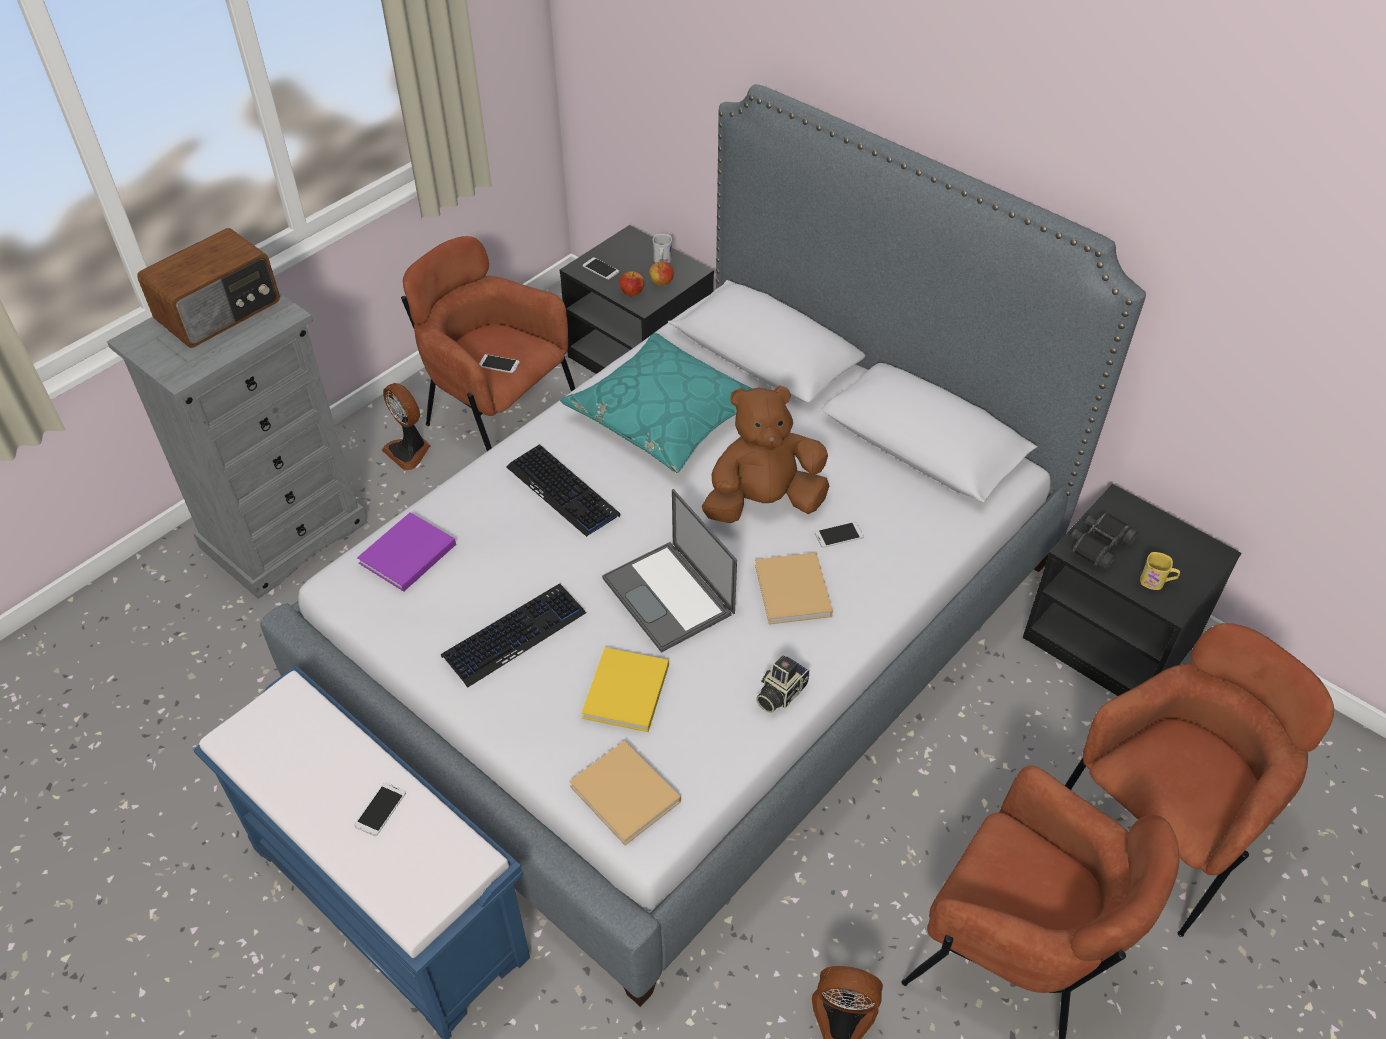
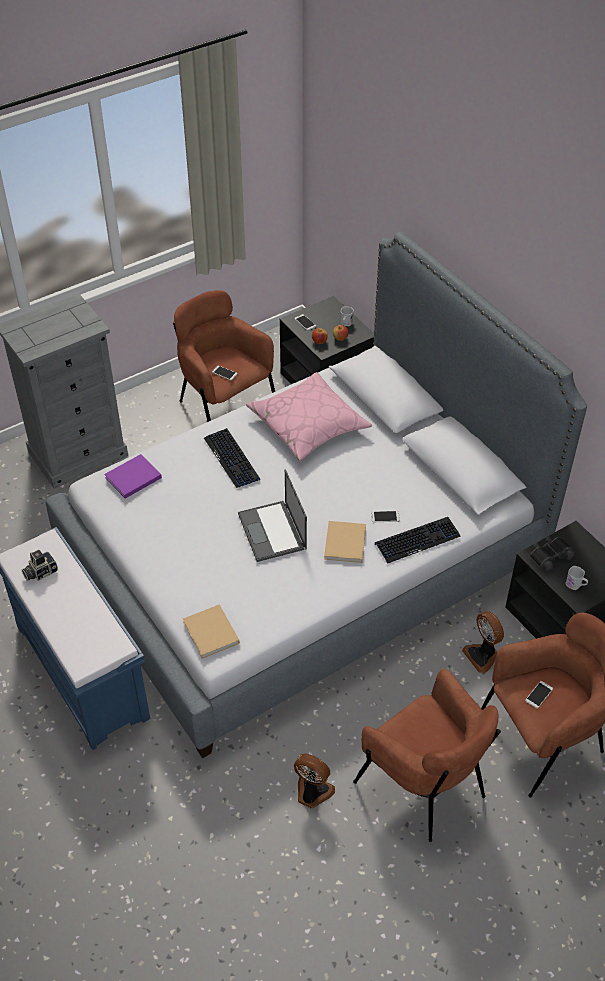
camera: 15 degrees right, 0 degrees up
(220, 311) = (59, 318): radio -> none
(380, 809) = (79, 610): phone -> phone (539, 695)
(409, 451) = (165, 416): fan -> fan (482, 655)
(514, 635) = (178, 535): keyboard -> keyboard (417, 540)
(625, 694) = (229, 580): yellow book -> none
(665, 416) = (308, 425): turquoise pillow -> pink pillow
(763, 503) = (347, 489): brown plush toy -> none
(779, 693) = (315, 598): camera -> camera (40, 572)
(1156, 582) = (575, 585): yellow mug -> white mug

